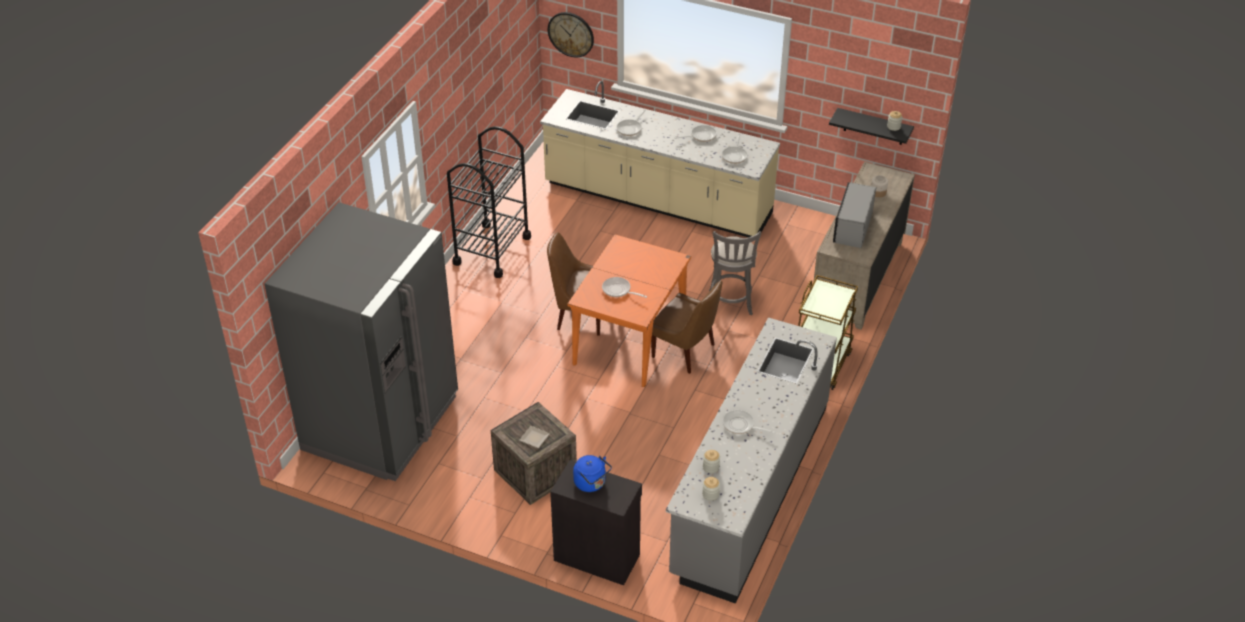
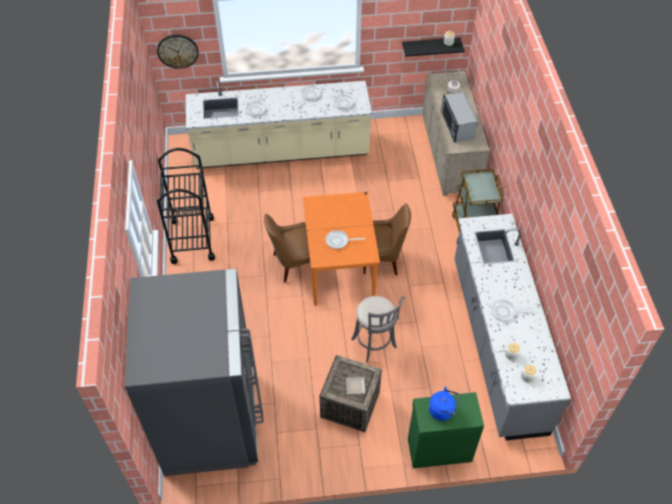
camera: 30 degrees left, 10 degrees up
(596, 556) = (438, 449): black cabinet -> green cabinet
(730, 304) = (385, 210): grey stool -> grey stool (375, 345)

